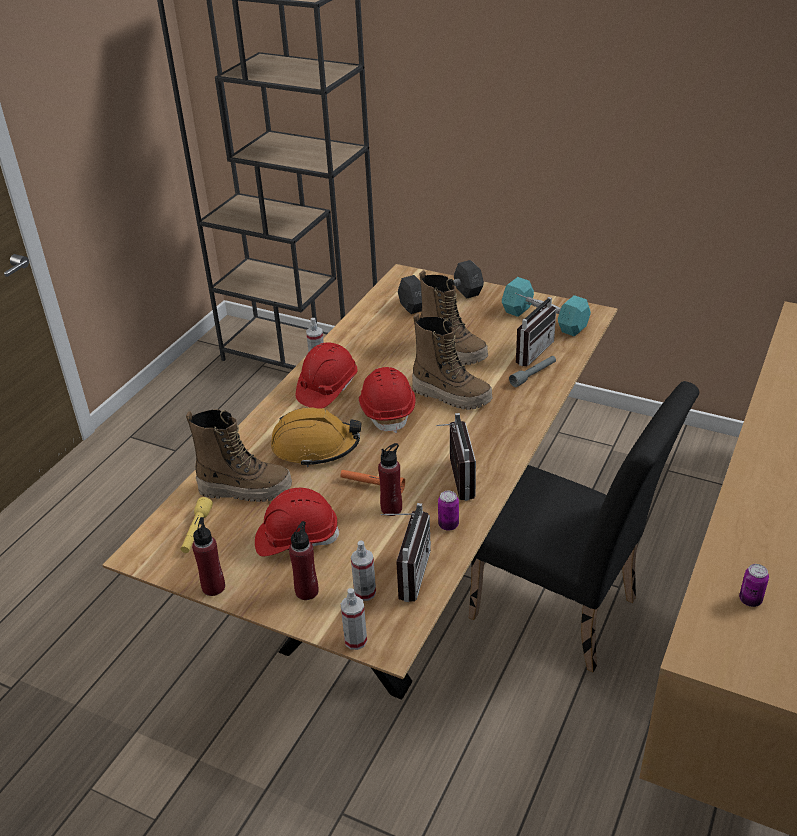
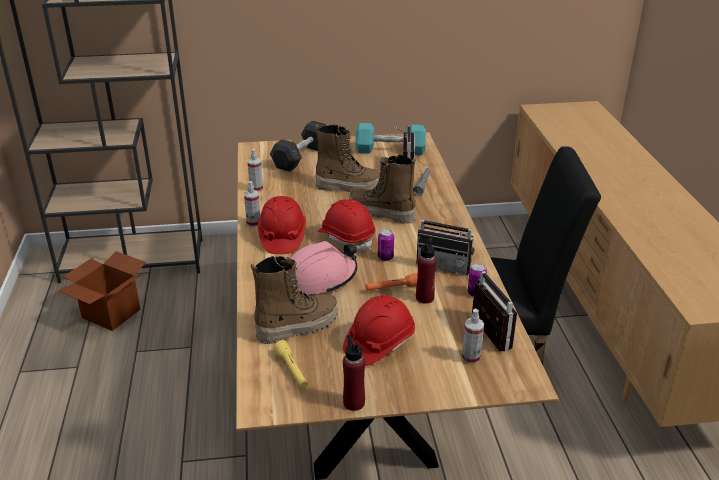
camera: 35 degrees left, 5 degrees down
(241, 408) = (111, 313): none -> cardboard box
(307, 591) = (429, 374): red bottle -> none
(315, 447) = (319, 278): orange hard hat -> pink hard hat
(355, 640) = (501, 390): spray bottle -> spray bottle (256, 189)
(451, 395) = (381, 214): boot -> boot turned 150 degrees counterclockwise
(453, 479) = (445, 264): radio -> radio turned 150 degrees clockwise
(750, 600) = (690, 268): can -> can (385, 257)

